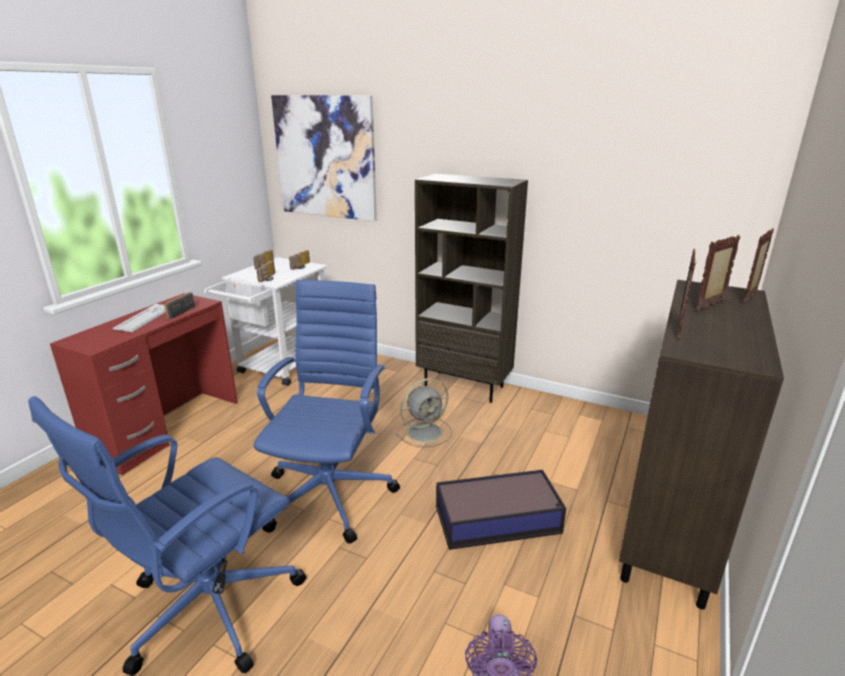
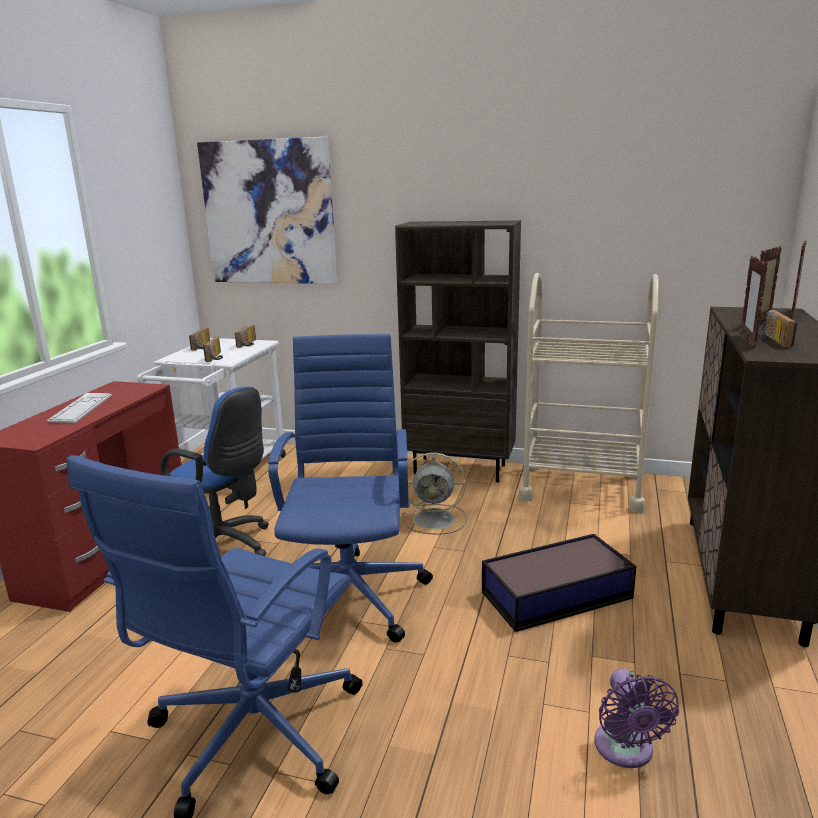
camera: 10 degrees left, 5 degrees down
(179, 311) = (122, 398): radio -> radio (771, 340)
(253, 435) = (225, 547): none -> blue office chair
(426, 432) = (436, 519): grey fan -> grey fan turned 45 degrees clockwise
(560, 416) = (581, 487): none -> beige cart

